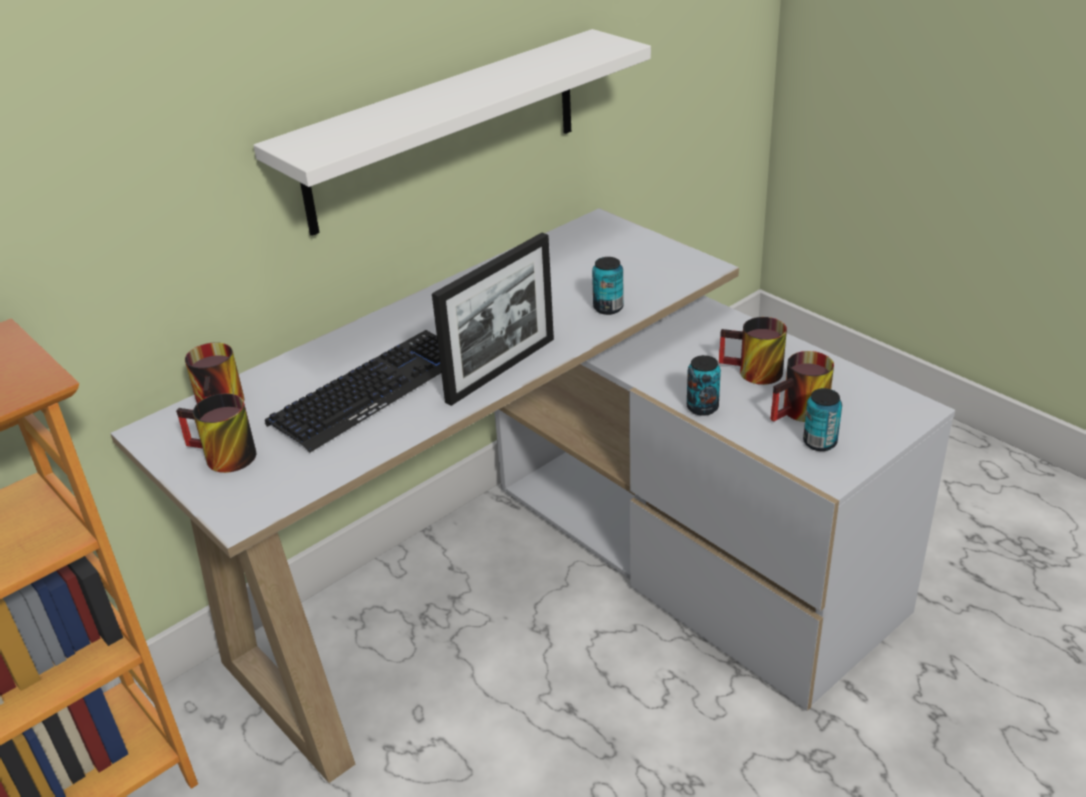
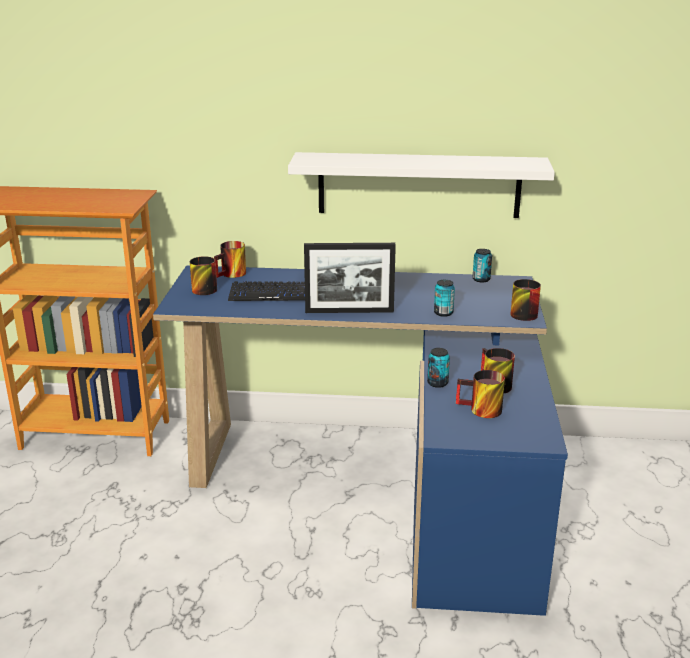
camera: 45 degrees right, 10 degrees down
(559, 587) = (383, 485): white desk -> blue desk
(682, 260) = (522, 312): none -> mug
(819, 442) = (463, 424): can -> can (481, 279)

